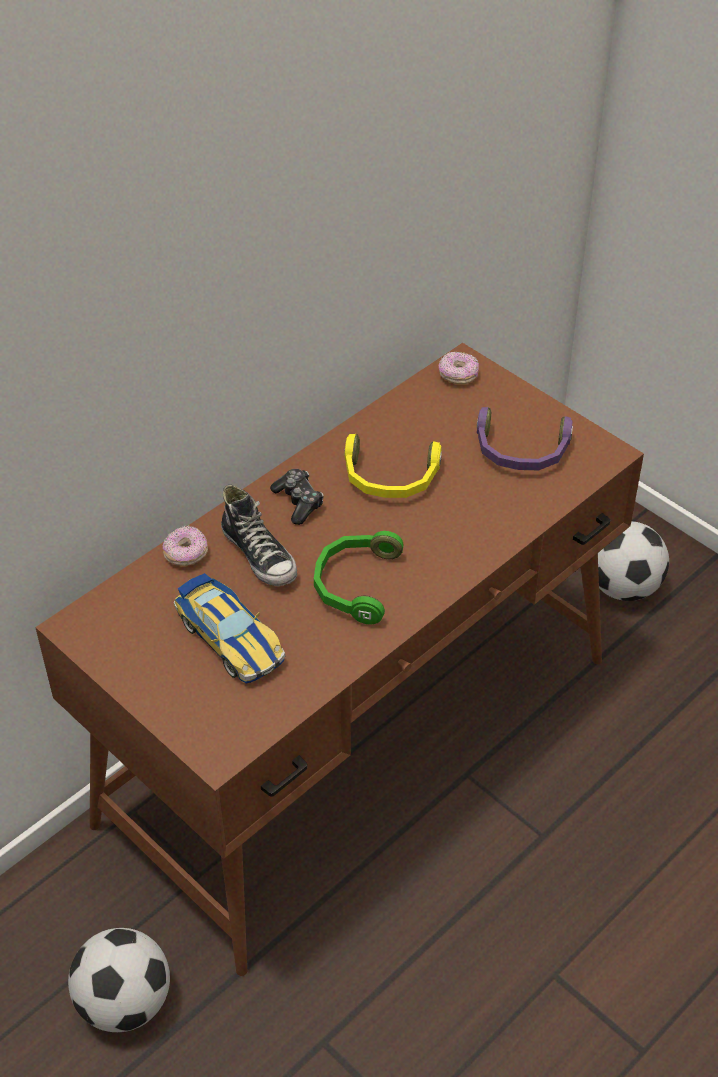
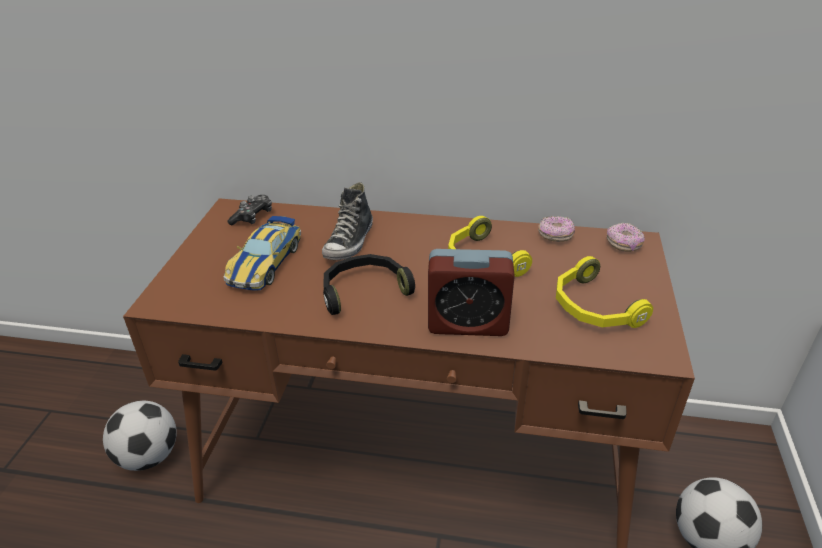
camera: 55 degrees right, 10 degrees down
(186, 554) = (323, 217): donut -> donut (555, 236)
(298, 502) = (414, 236): game controller -> game controller (253, 217)
(355, 584) = (364, 290): green headphones -> black headphones
(470, 540) = (468, 323): none -> alarm clock
(521, 452) = (592, 307): purple headphones -> yellow headphones

